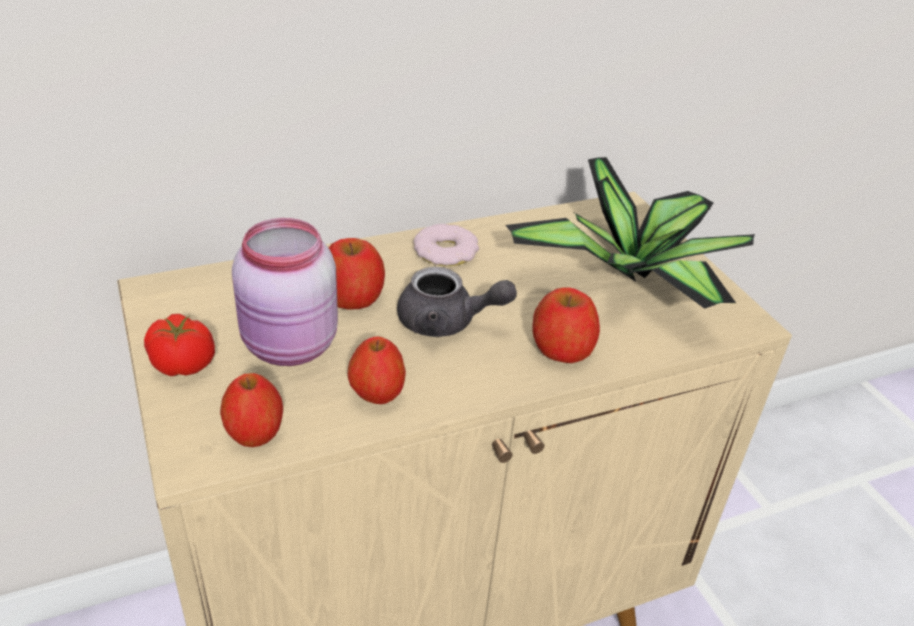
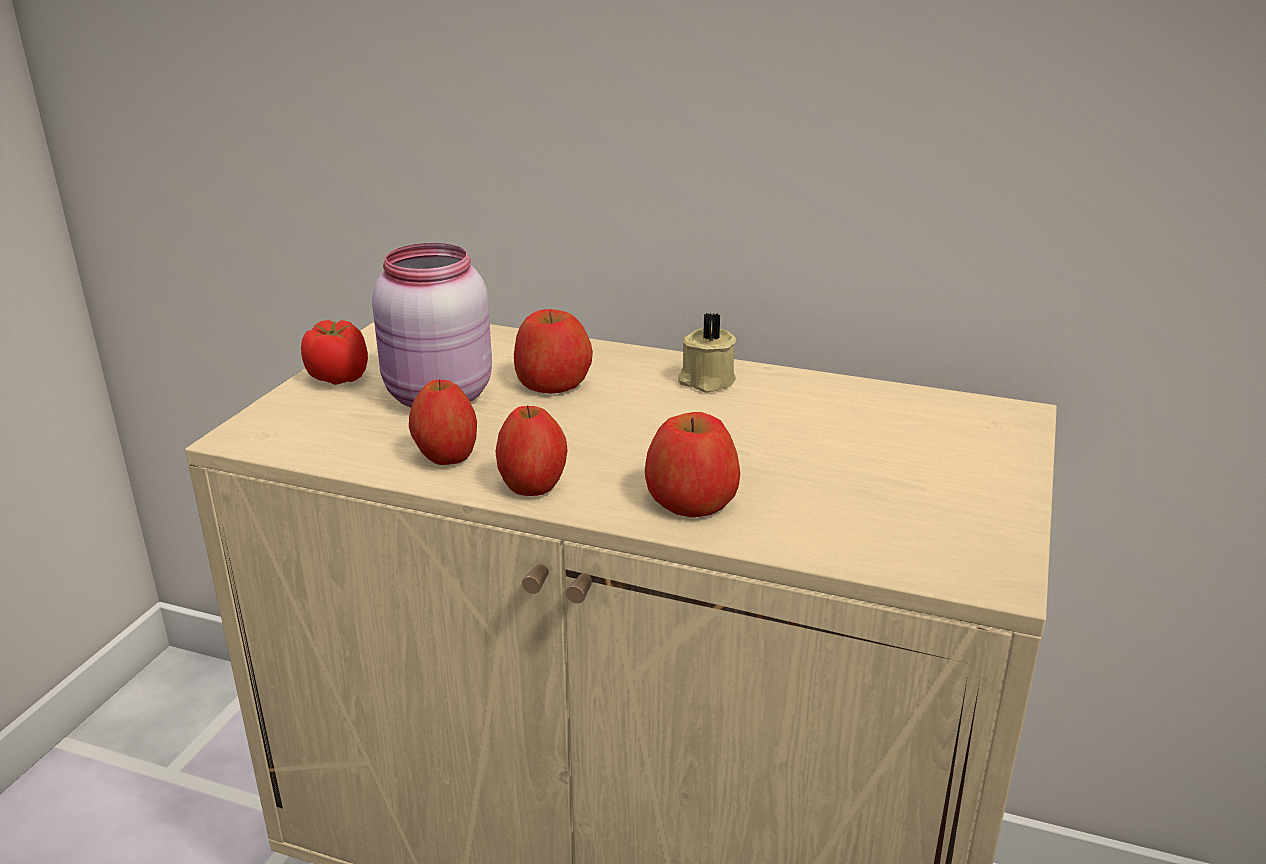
camera: 45 degrees right, 10 degrees down
(255, 434) = (310, 441): apple -> apple (533, 487)
(446, 251) = (706, 381): donut -> beige candle
(447, 322) = (606, 434): grey teapot -> none
(635, 275) = (904, 476): potted plant -> none

